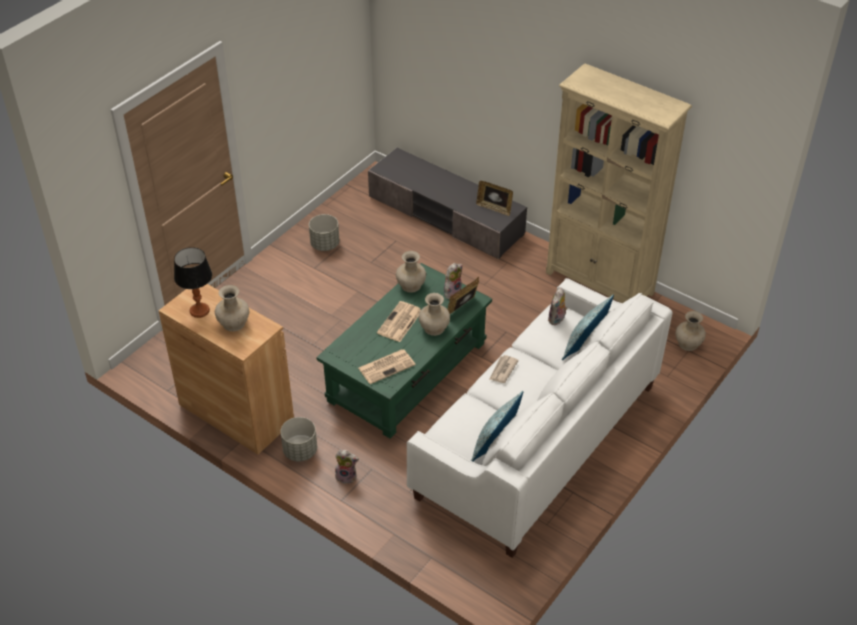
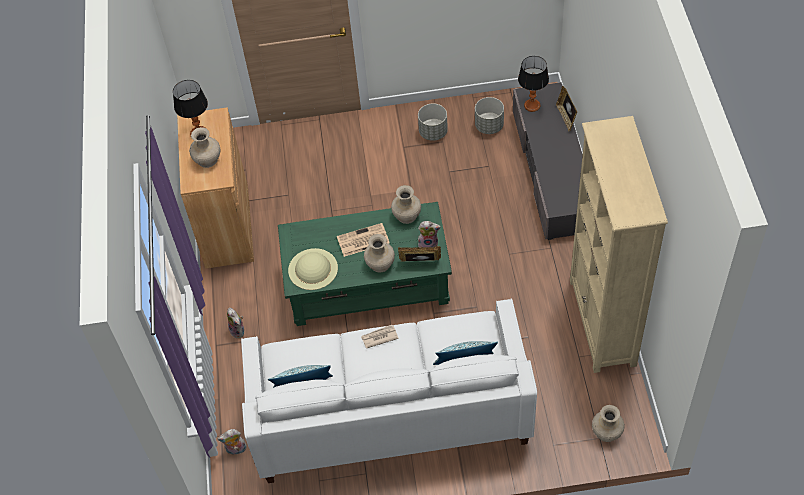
camera: 50 degrees right, 10 degrees up
(300, 451) = (232, 287): grey planter -> grey planter (489, 126)
(387, 366) = (313, 269): newspaper -> beige hat
(395, 173) = (532, 105): none -> table lamp
(494, 208) = (570, 193): picture frame -> picture frame (566, 117)
(557, 320) = (470, 328): plush toy -> plush toy (236, 450)

